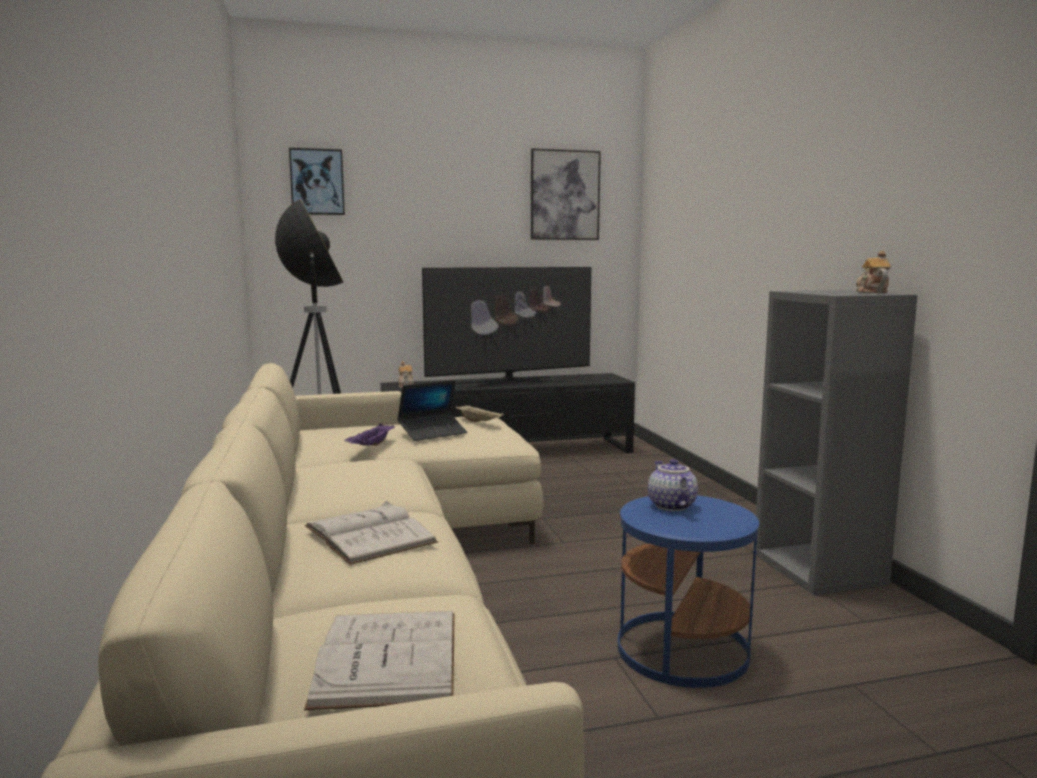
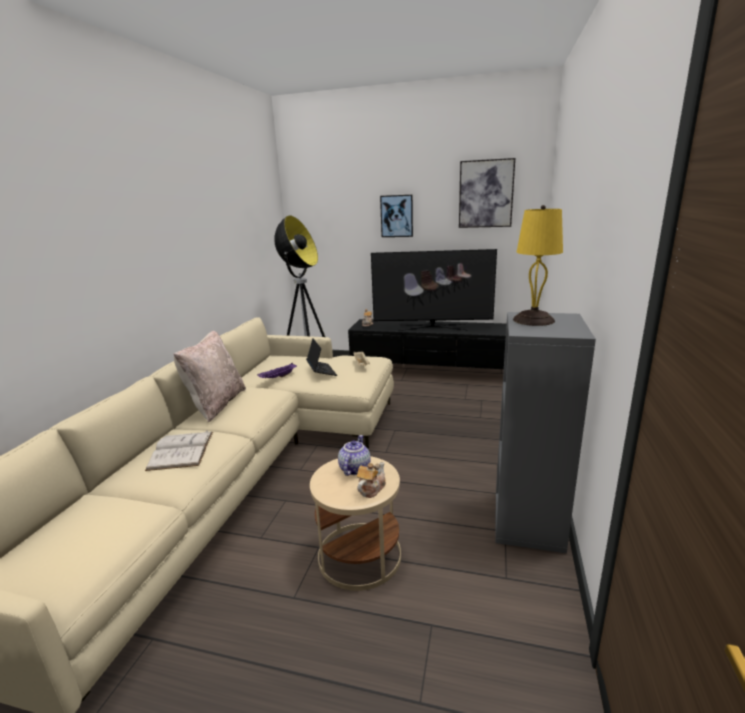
camera: 30 degrees right, 10 degrees up
(317, 182) = (321, 195): picture -> picture (397, 216)
(318, 485) = (216, 404): none -> beige pillow
(388, 657) = (75, 540): white book -> none
(432, 433) = (321, 371): laptop -> laptop turned 105 degrees counterclockwise
(681, 650) = (359, 556): blue side table -> beige side table
(817, 291) = (532, 320): none -> yellow table lamp
(871, 292) = (570, 327): teapot -> teapot (371, 488)

